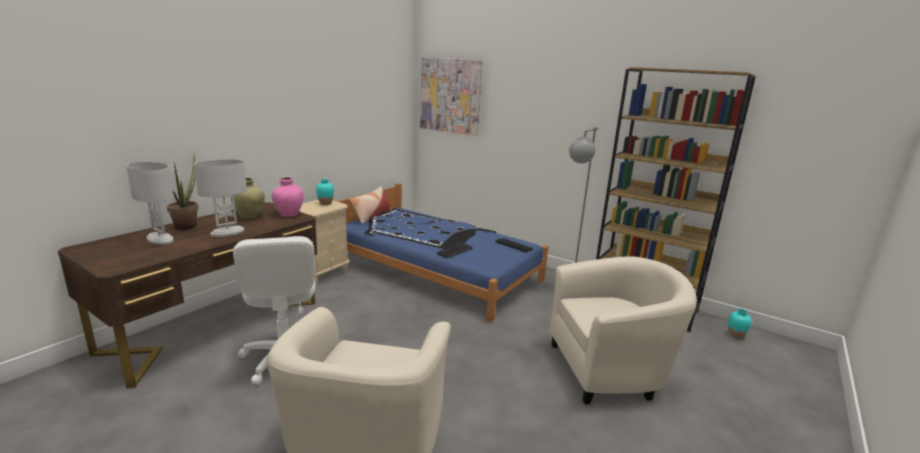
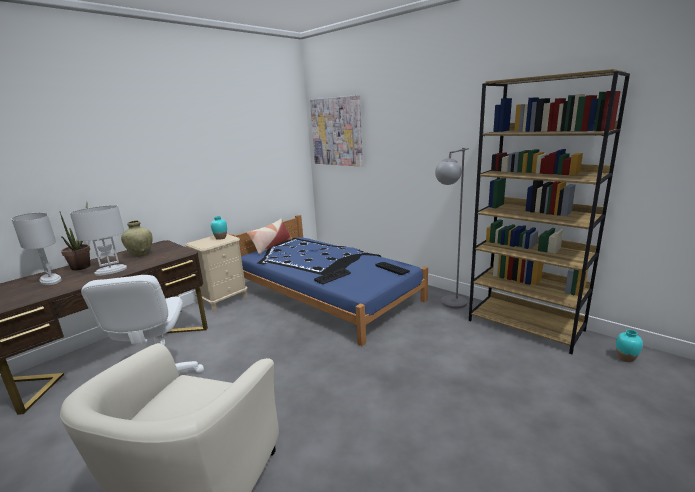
camera: 10 degrees right, 0 degrees up
(289, 214) = (175, 251): pink vase -> none
(609, 370) = (472, 400): beige armchair -> none

